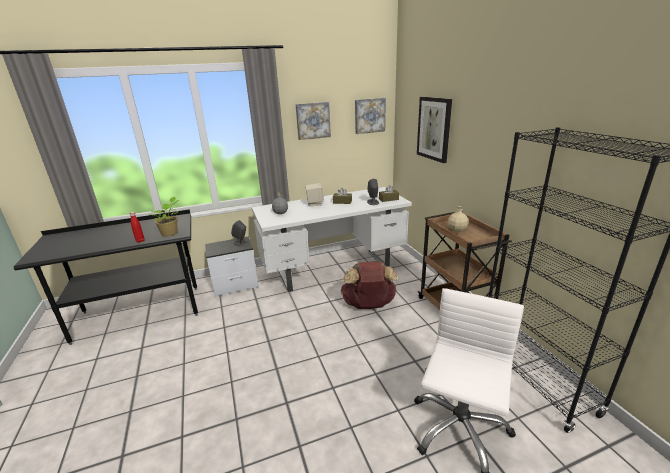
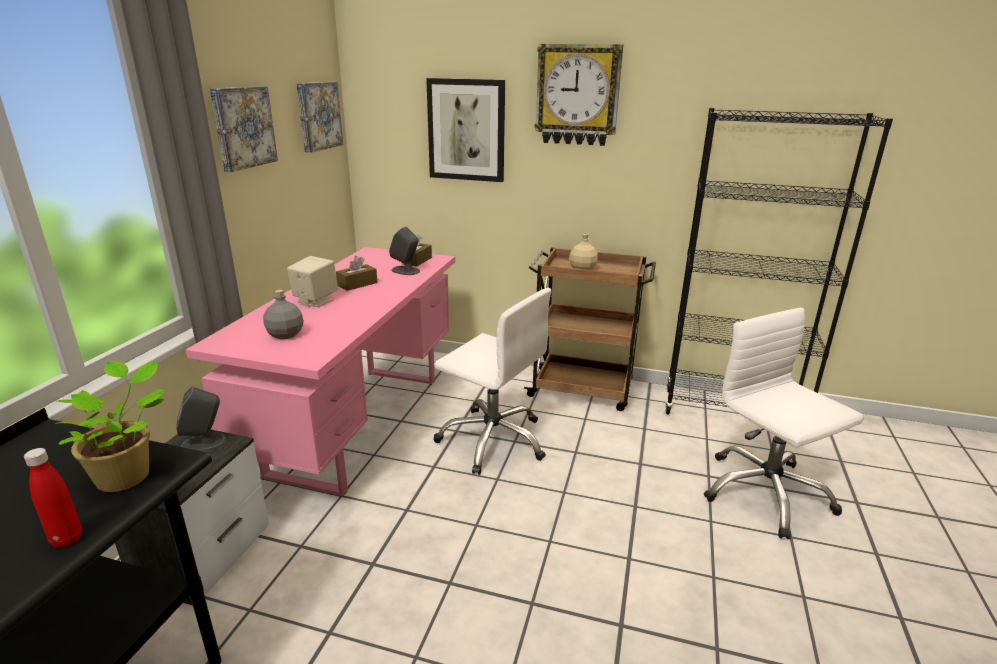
camera: 55 degrees left, 0 degrees up
(334, 270) = (358, 422): white desk -> pink desk
(368, 306) = (493, 439): brown backpack -> white office chair
(484, 111) = (577, 95): none -> wall clock

